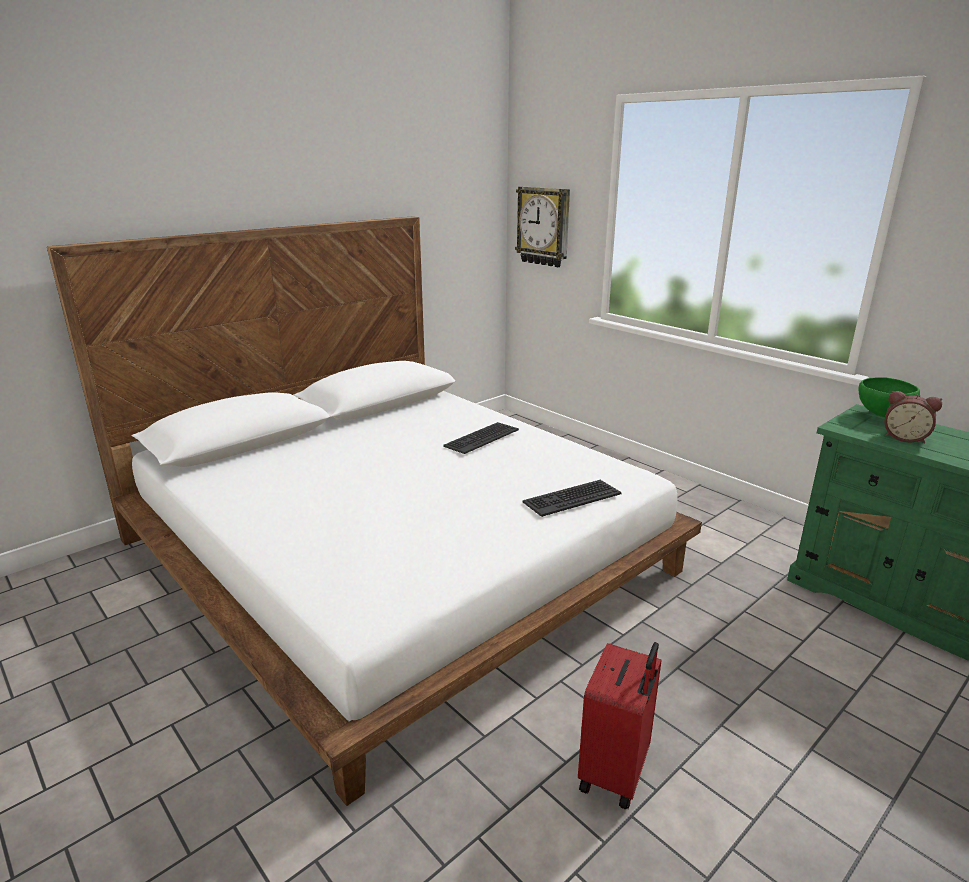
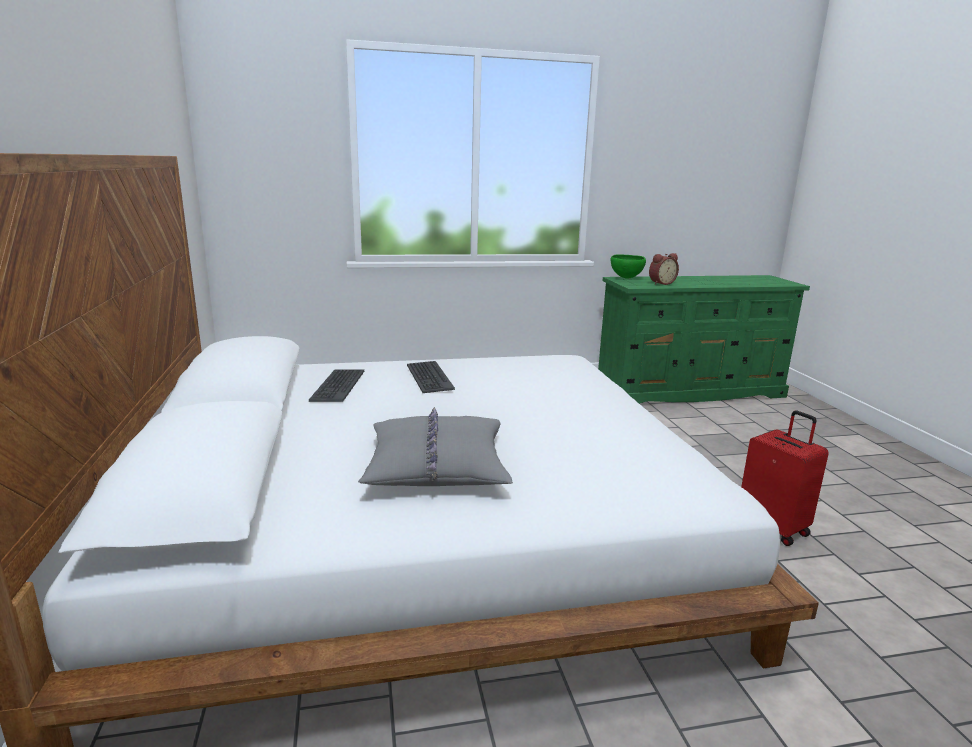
camera: 60 degrees left, 5 degrees down
(316, 489) = (437, 466): none -> grey pillow
(544, 226) = (261, 174): wall clock -> none
(571, 498) = (582, 381): keyboard -> keyboard (337, 386)

